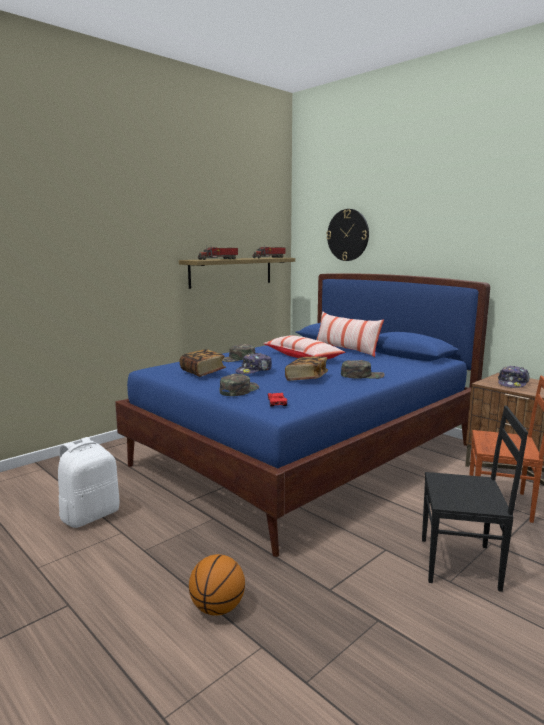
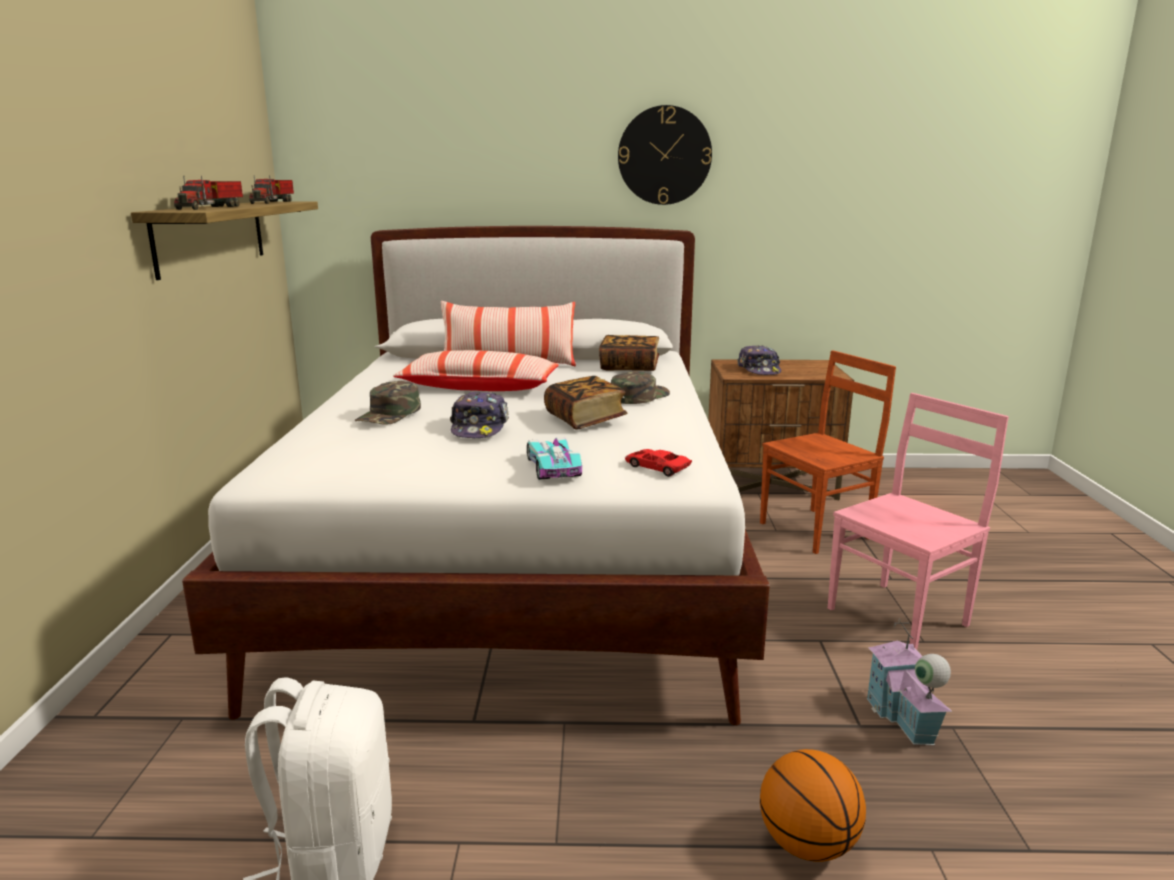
camera: 45 degrees left, 5 degrees up
(203, 372) = (406, 453): book -> book (629, 367)
(239, 390) = (553, 467): green cap -> toy car
(306, 455) = (520, 559): blue bed -> white bed
(348, 235) = (419, 156): wall clock -> wall clock (664, 155)
(358, 600) = (901, 718): none -> toy house
(461, 564) = (900, 617): black chair -> pink chair

